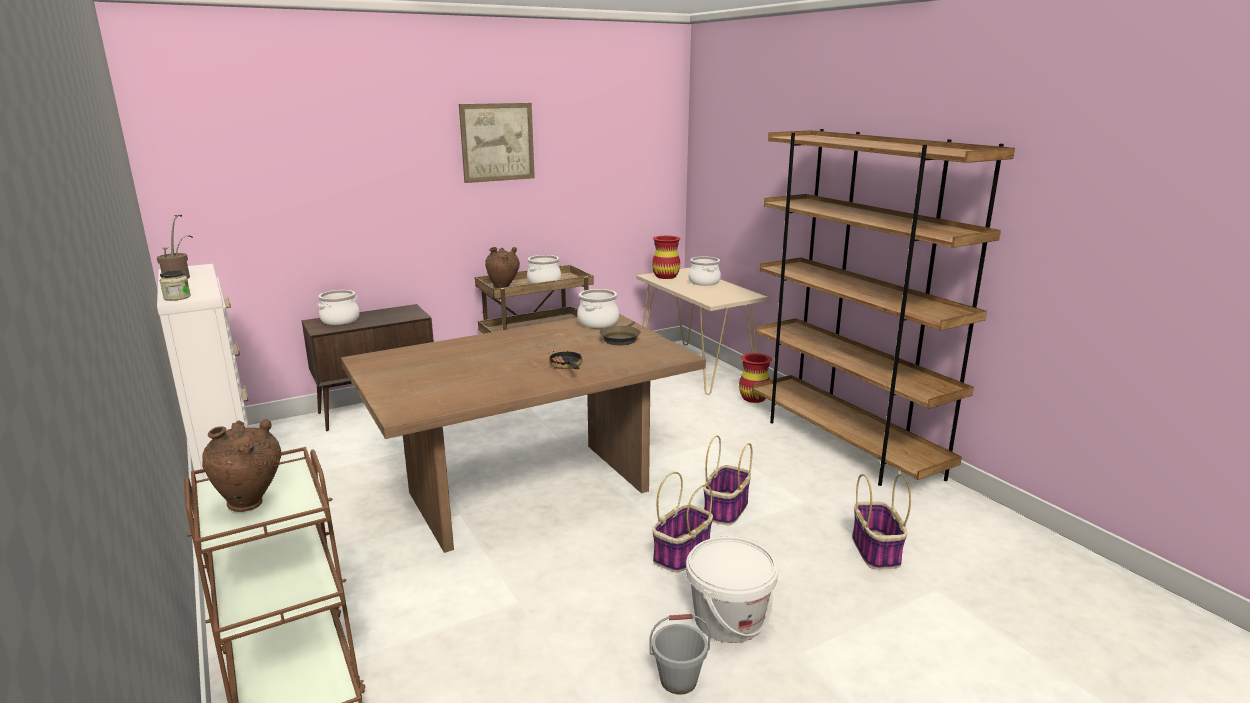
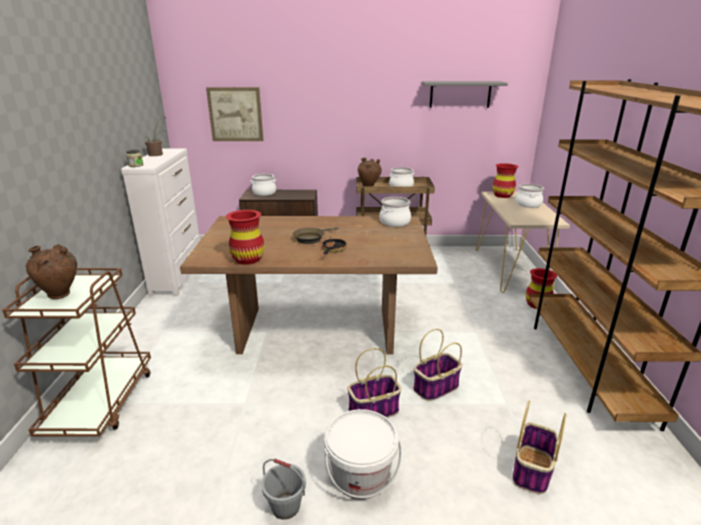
camera: 30 degrees right, 5 degrees up
(471, 398) = (248, 259): none -> red vase
(497, 142) = (382, 82): picture -> picture (235, 114)
(596, 153) = (460, 94): none -> grey shelf
(620, 339) = (394, 237): brown frying pan -> brown frying pan (311, 238)

